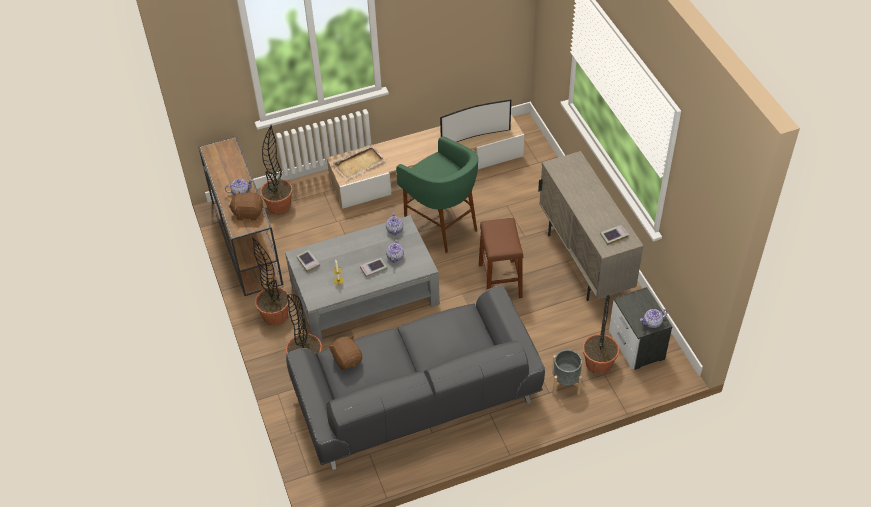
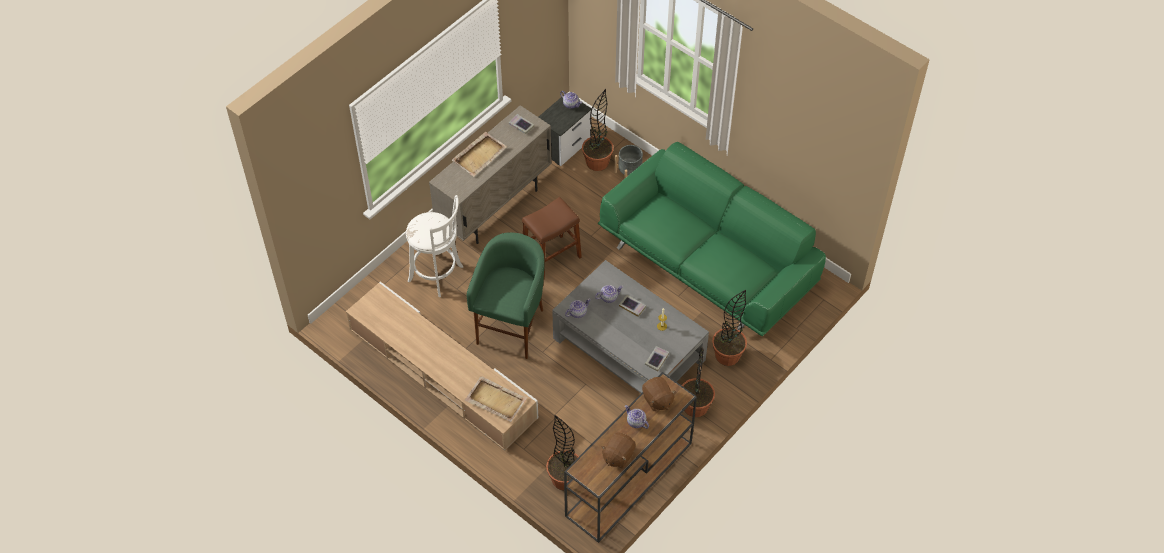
camera: 120 degrees left, 5 degrees up
(347, 359) = (738, 276): brown plush toy -> brown plush toy (618, 456)
(416, 398) = (708, 263): grey sofa -> green sofa
(474, 136) = (404, 320): television -> none
(529, 198) = (438, 275): none -> white stool
(592, 194) = (480, 155): none -> beige tray

